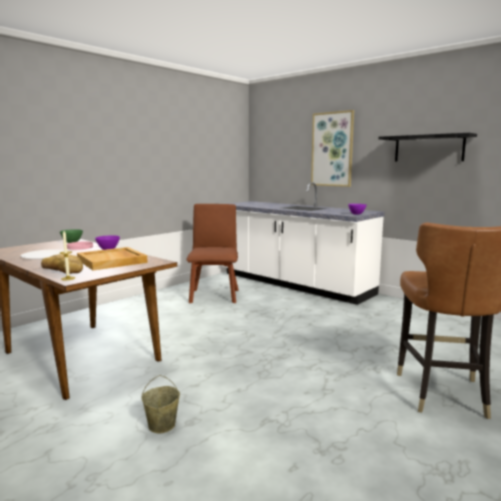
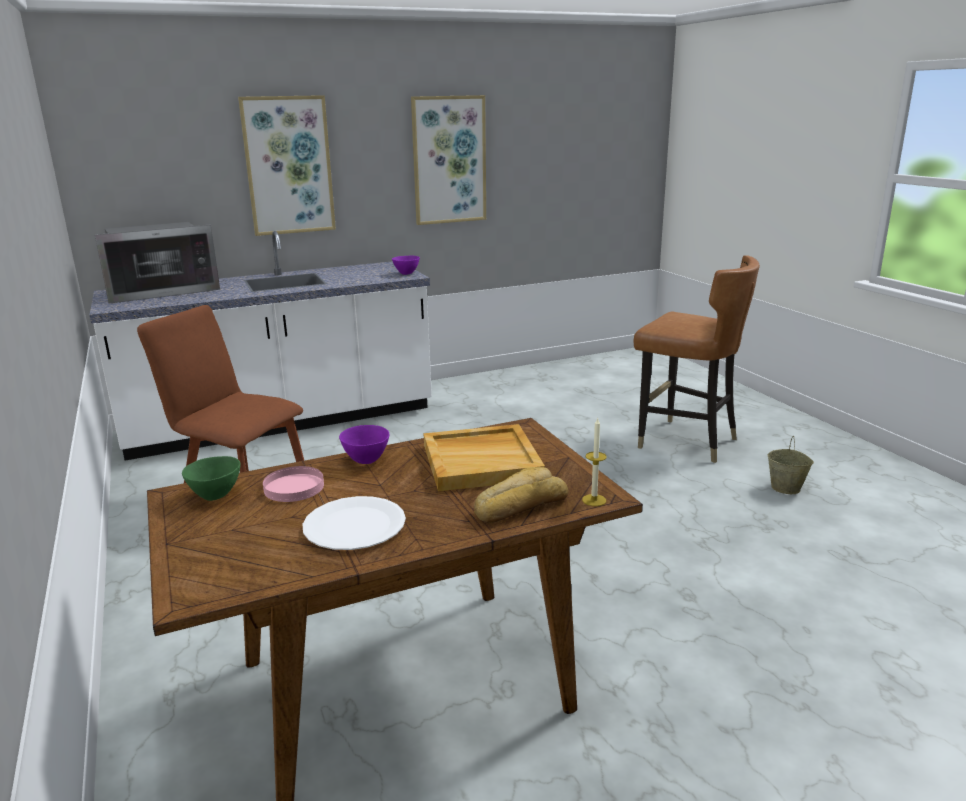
camera: 65 degrees left, 10 degrees up
(161, 425) = (689, 619): beige bucket -> beige bucket (786, 488)
(261, 203) = (162, 291): none -> microwave
(428, 148) = (449, 160): black shelf -> picture

